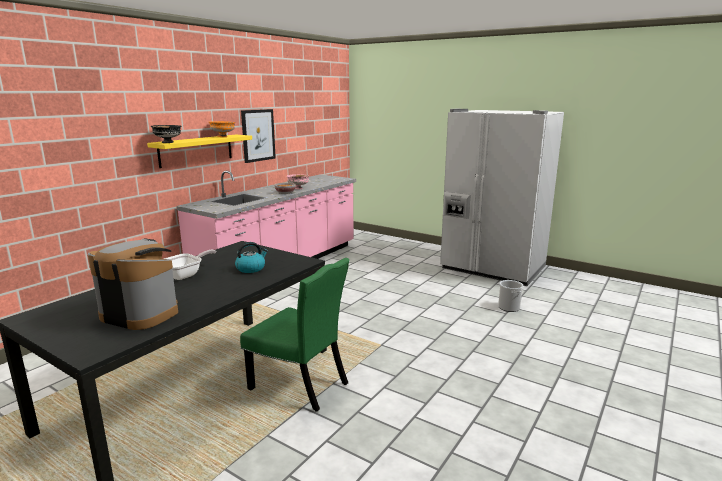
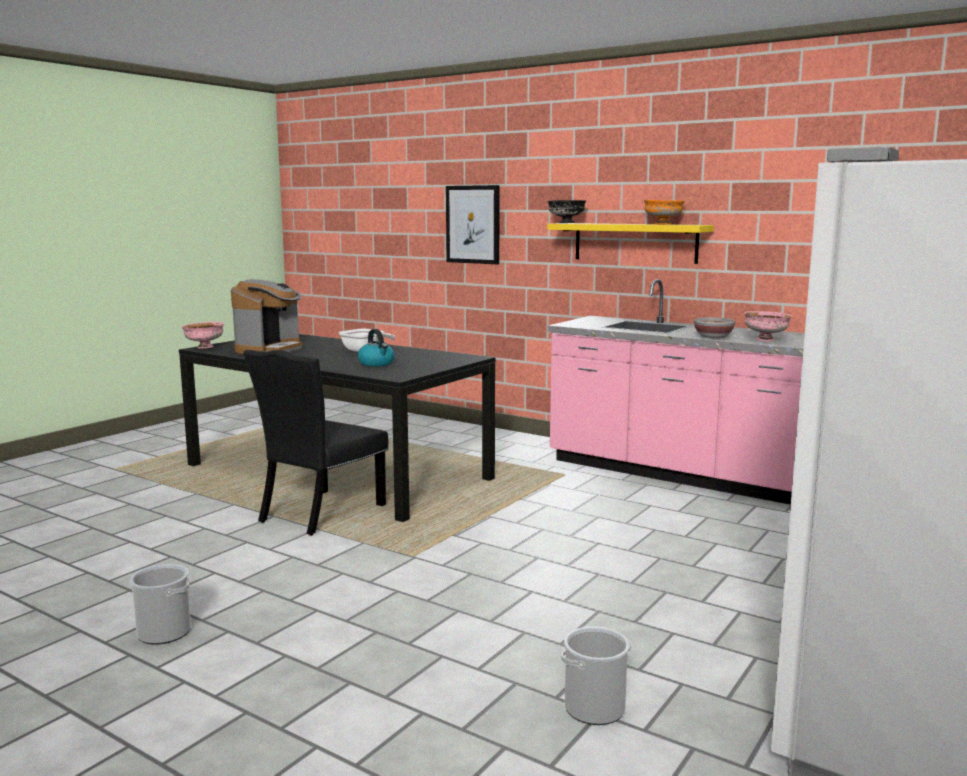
camera: 90 degrees right, 5 degrees down
(84, 353) = (204, 347): none -> pink bowl
(258, 135) = (767, 231): picture -> picture (473, 224)
(298, 384) = (322, 512): green chair -> black chair
(503, 419) = (164, 632): none -> bucket

